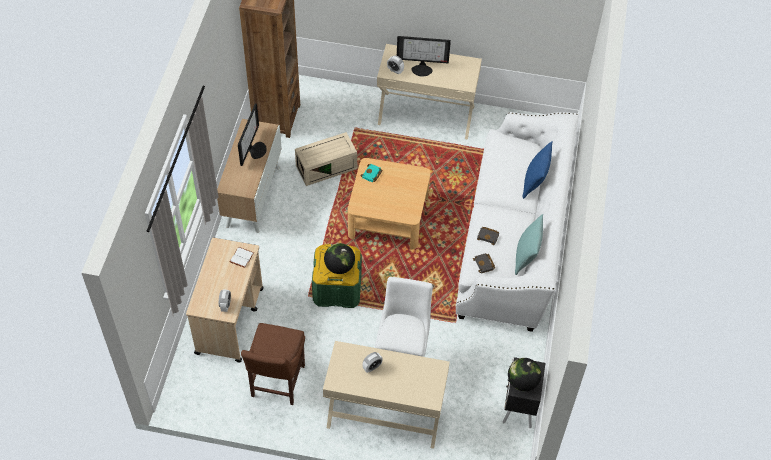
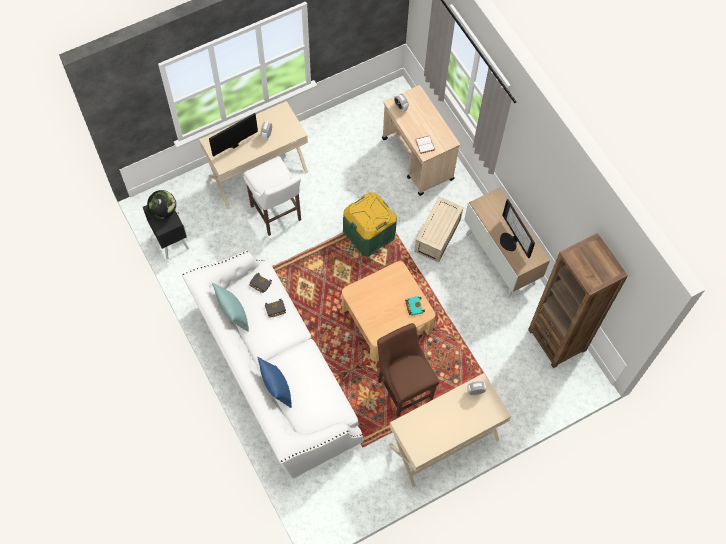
camera: 140 degrees right, 10 degrees up
(276, 383) = (346, 142): brown chair -> brown chair (404, 387)
(327, 166) = (473, 326): beige storage box -> beige storage box (438, 236)
(339, 267) = (364, 210): globe -> none
(422, 68) = (455, 412): monitor -> monitor (232, 142)

